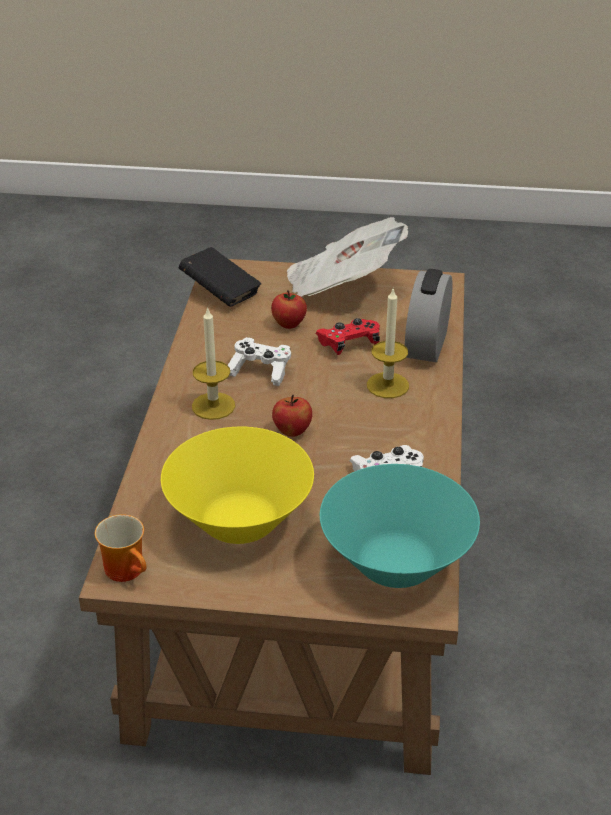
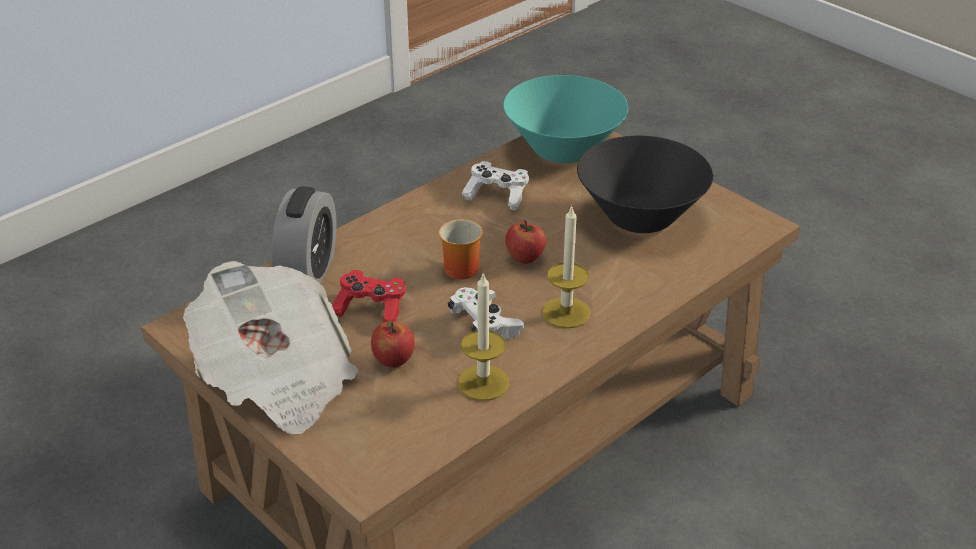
camera: 140 degrees left, 0 degrees up
(129, 569) = (750, 224): mug -> mug (458, 266)
(221, 293) = (410, 444): black book -> none
(239, 521) = (640, 217): yellow bowl -> black bowl
(387, 385) = (397, 255): candle -> candle (483, 383)
(426, 345) = (308, 271): alarm clock -> alarm clock turned 45 degrees counterclockwise

